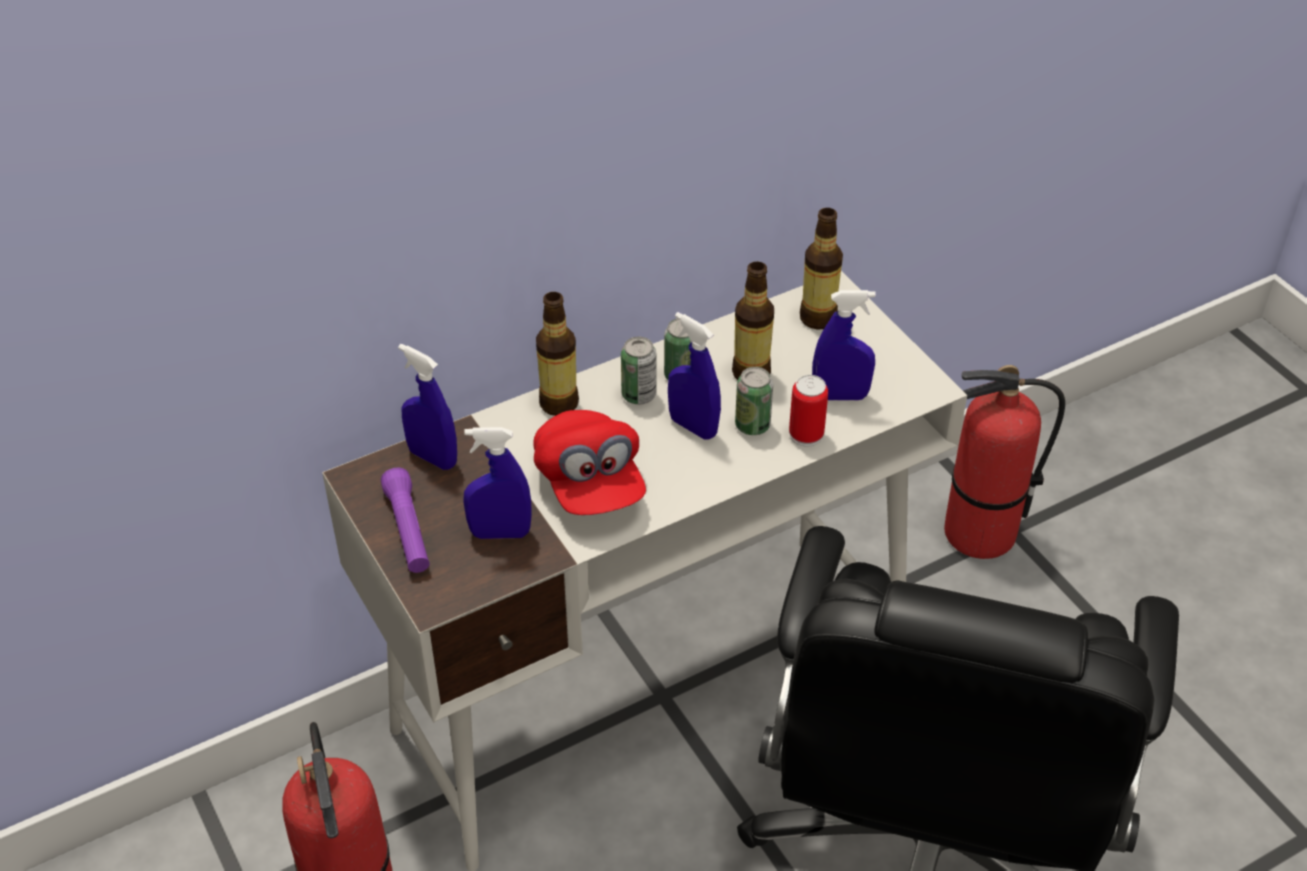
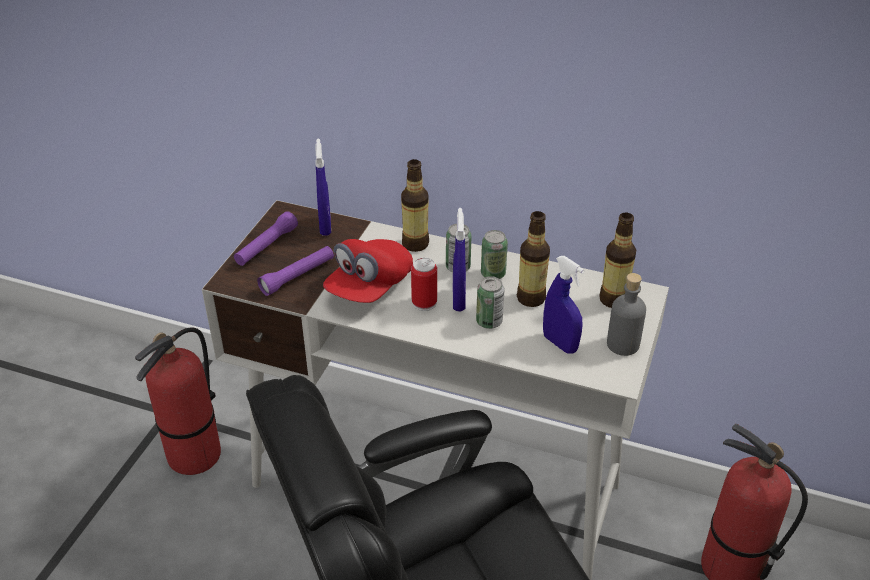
camera: 50 degrees right, 5 degrees down
(500, 533) = (298, 276): blue spray bottle -> purple flashlight
(806, 434) = (509, 347): can -> can (424, 303)
(887, 354) = (622, 344): none -> grey bottle

